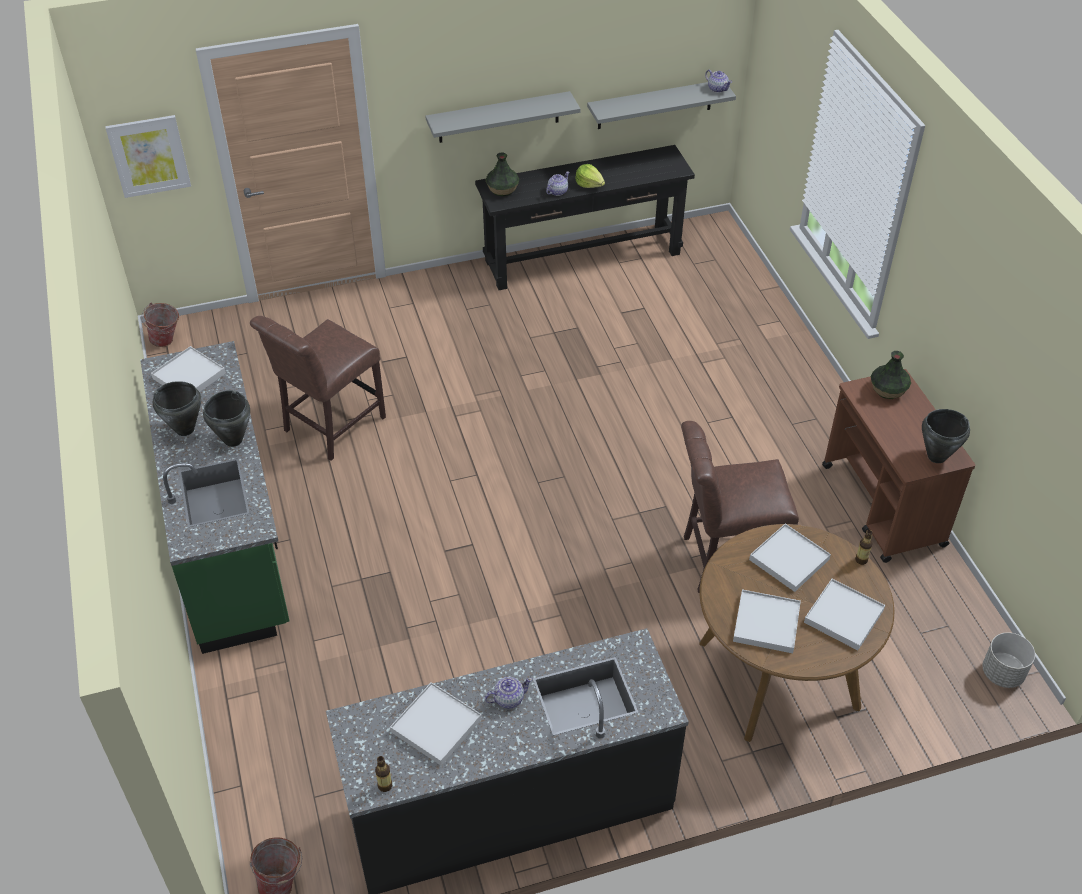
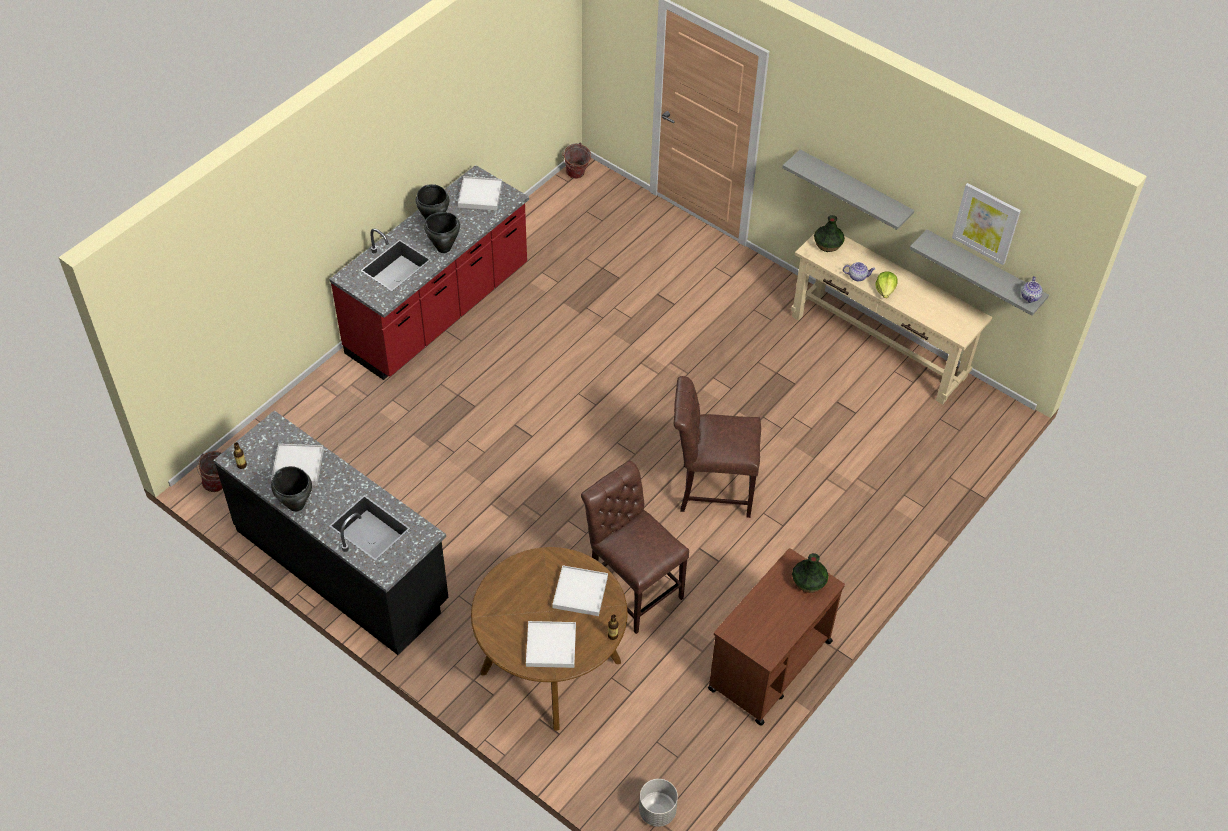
camera: 55 degrees right, 5 degrees up
(149, 156) = (614, 46): picture -> picture (986, 223)
(230, 538) = (439, 311): green counter -> red counter
(330, 426) = (573, 303): brown chair -> brown chair (711, 489)
(508, 698) = (340, 490): teapot -> none
(583, 257) = (878, 346): black console table -> beige console table
(766, 623) = (511, 603): white tray -> none
(936, 456) = (758, 641): black cooking pot -> black cooking pot (296, 505)

